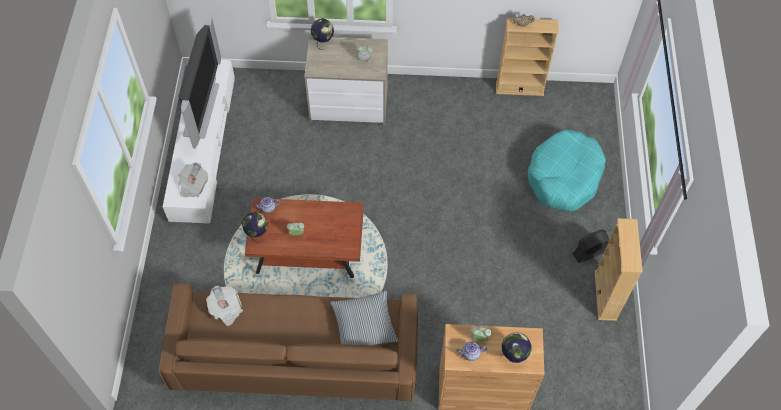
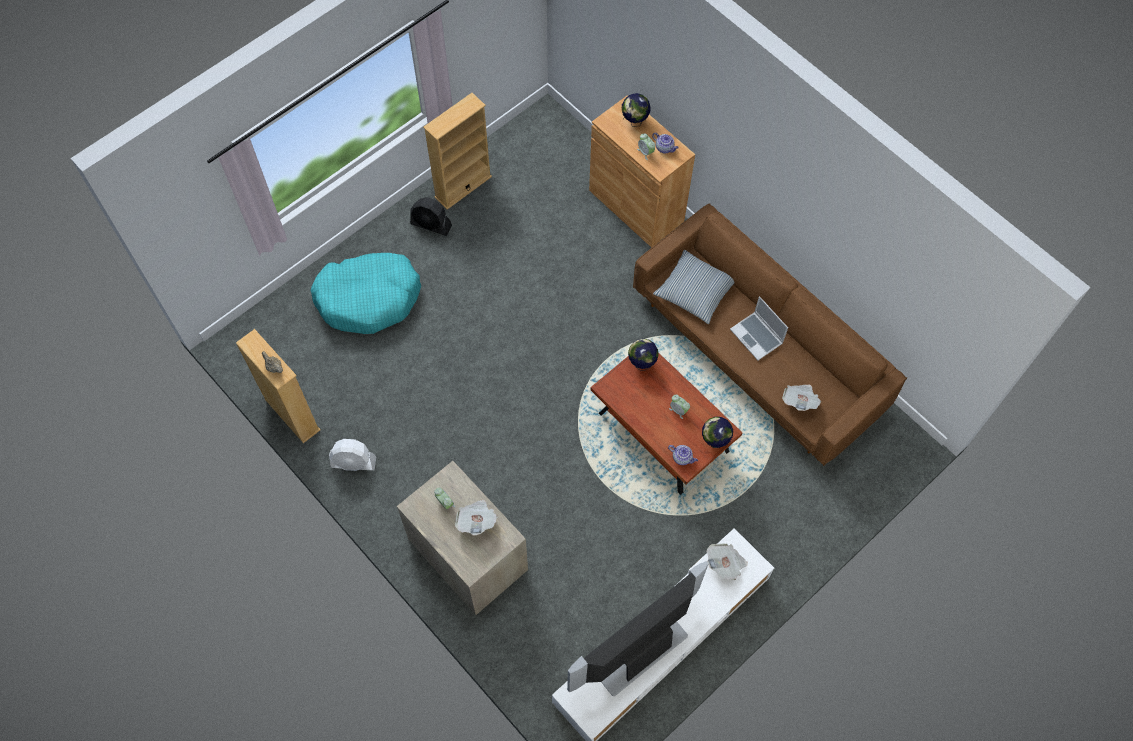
camera: 135 degrees left, 5 degrees up
(292, 329) = (757, 337): none -> laptop
(323, 42) = (463, 564): globe -> globe (641, 364)
(339, 64) = (476, 520): none -> newspaper
(459, 94) = (354, 462): none -> white fan

